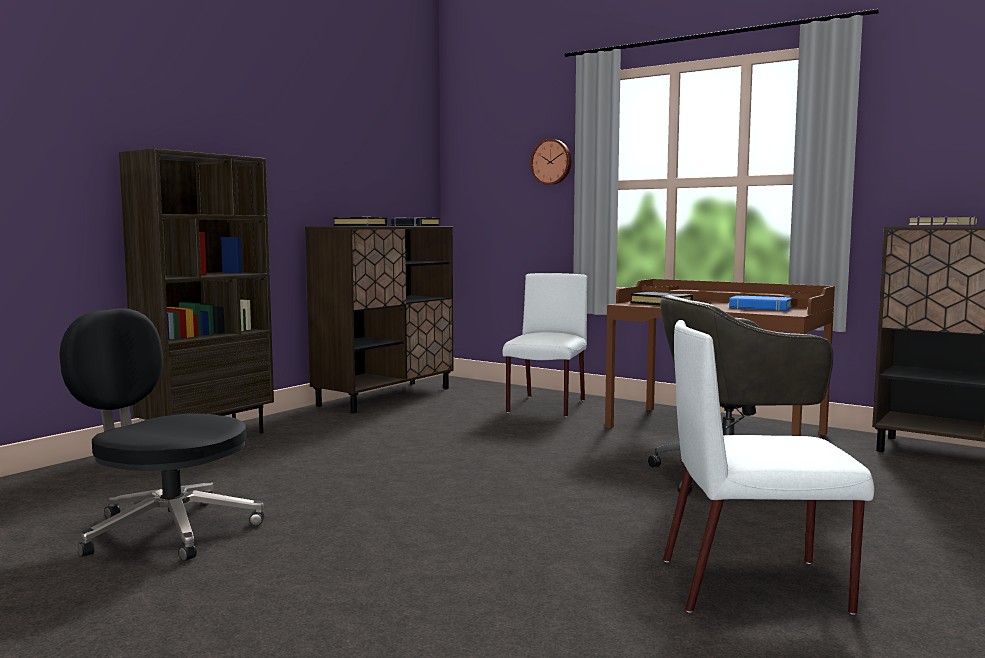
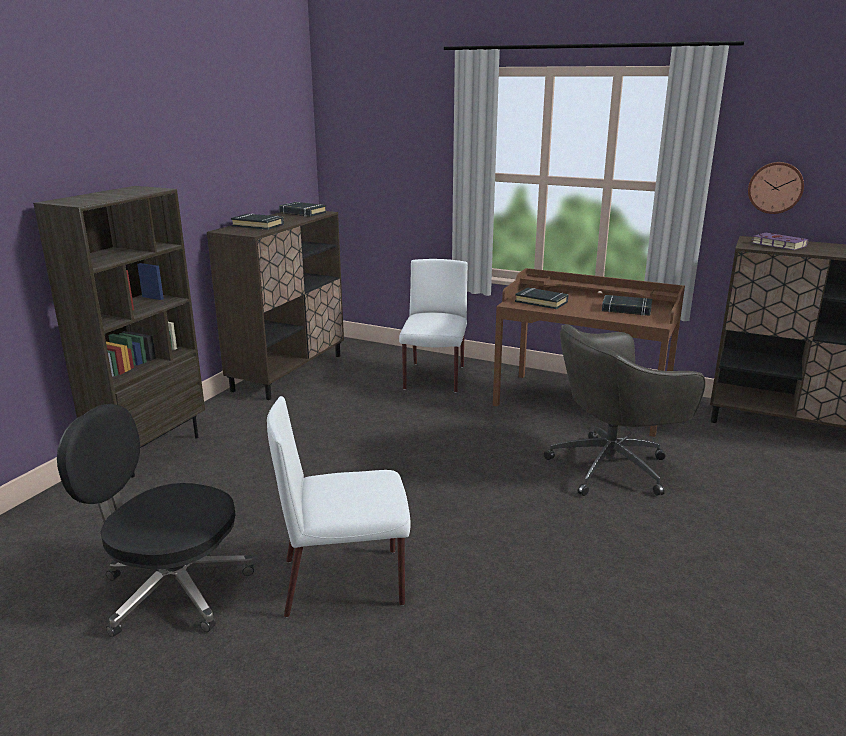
camera: 10 degrees left, 15 degrees up
(552, 162) = (429, 149): wall clock -> wall clock (775, 187)
(756, 585) = (667, 606): white chair -> white chair (346, 581)
(760, 308) = (626, 309): blue book -> black book

